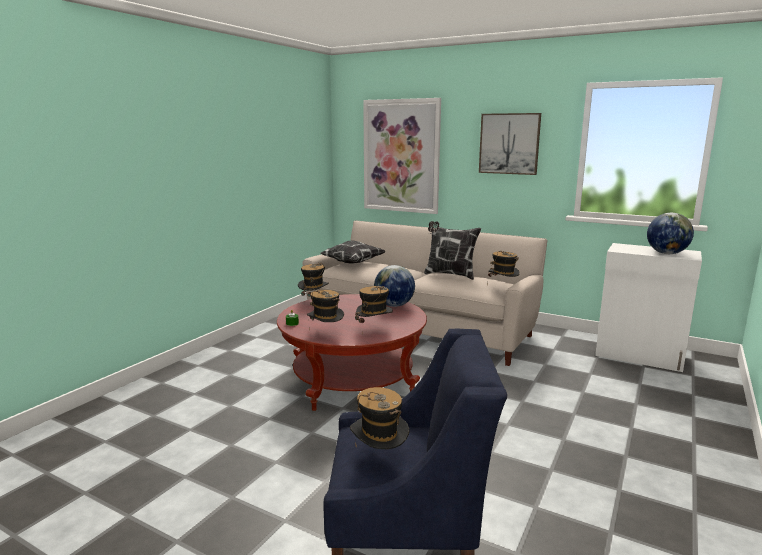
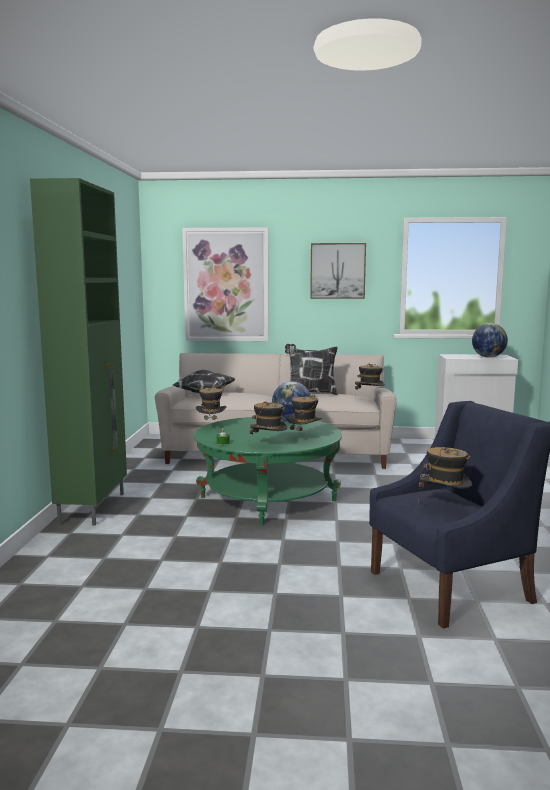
camera: 25 degrees left, 5 degrees down
(207, 360) = (94, 507): none -> green cabinet
(353, 380) = (268, 498): red coffee table -> green coffee table

